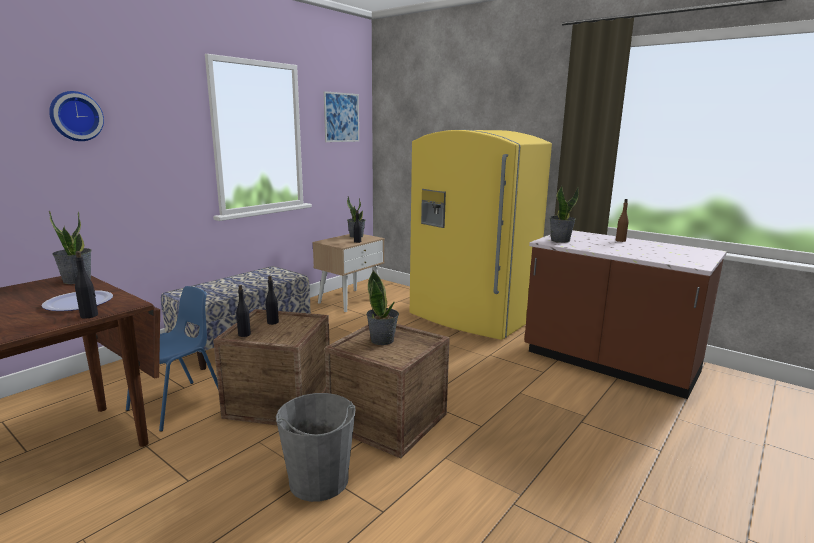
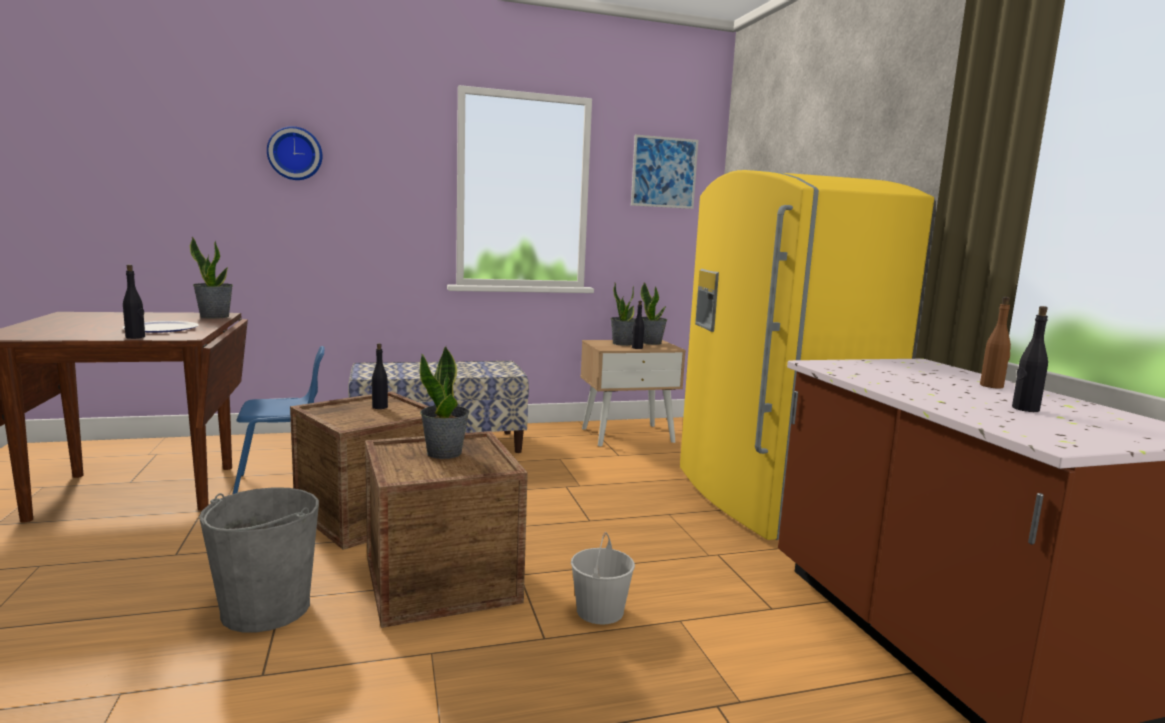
camera: 35 degrees right, 5 degrees down
(244, 334) = (328, 410): black bottle -> black bottle (1025, 409)
(484, 403) = (600, 611): none -> white bucket
(560, 240) = (854, 366): potted plant -> potted plant (622, 343)

